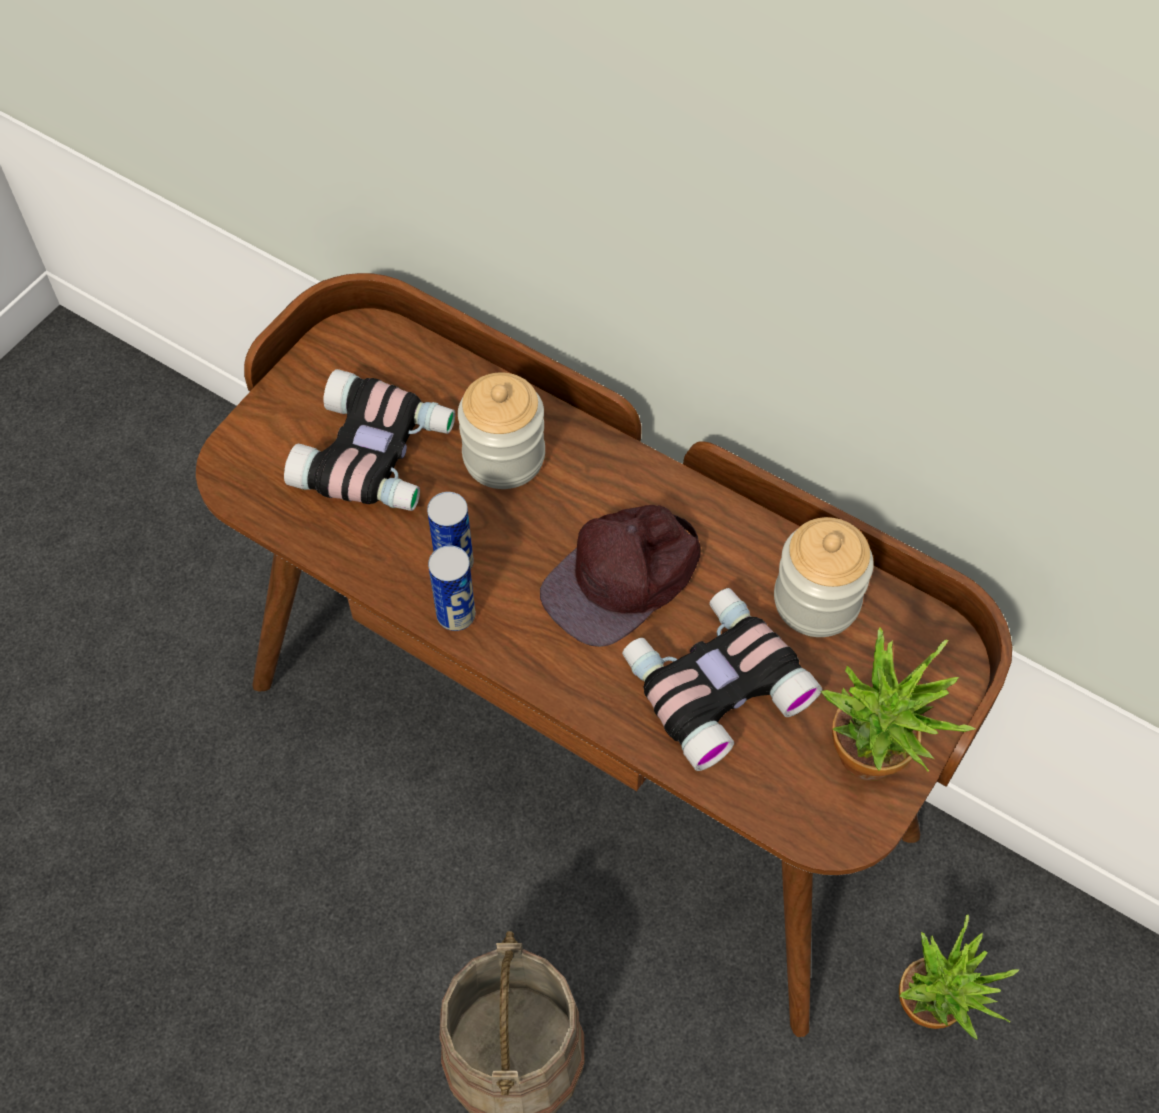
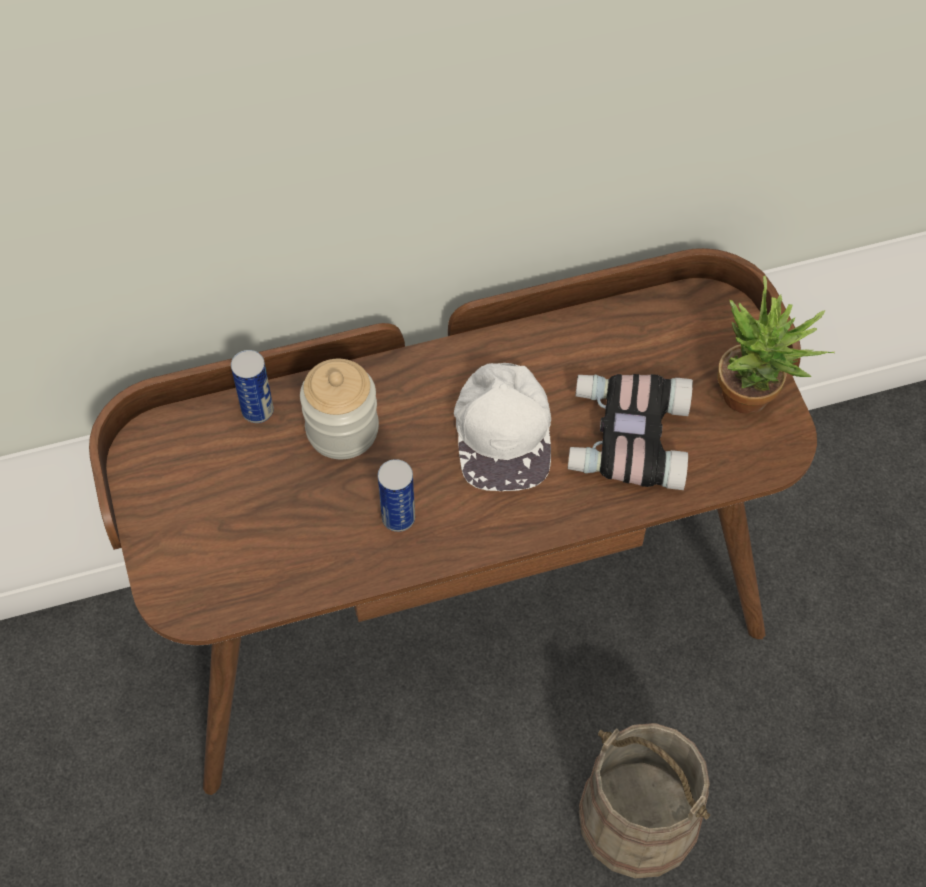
camera: 50 degrees left, 0 degrees up
(377, 456) = (264, 504): binoculars -> none
(456, 615) = (440, 546): can -> can (257, 411)
(623, 578) = (504, 430): brown cap -> white cap
(816, 601) = (618, 341): jar -> none
(934, 1011) = (807, 551): potted plant -> none

